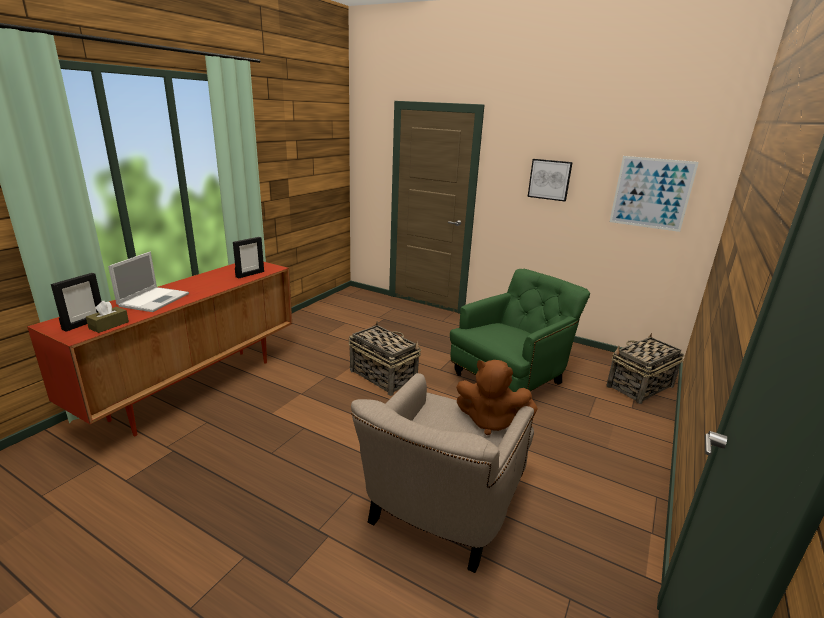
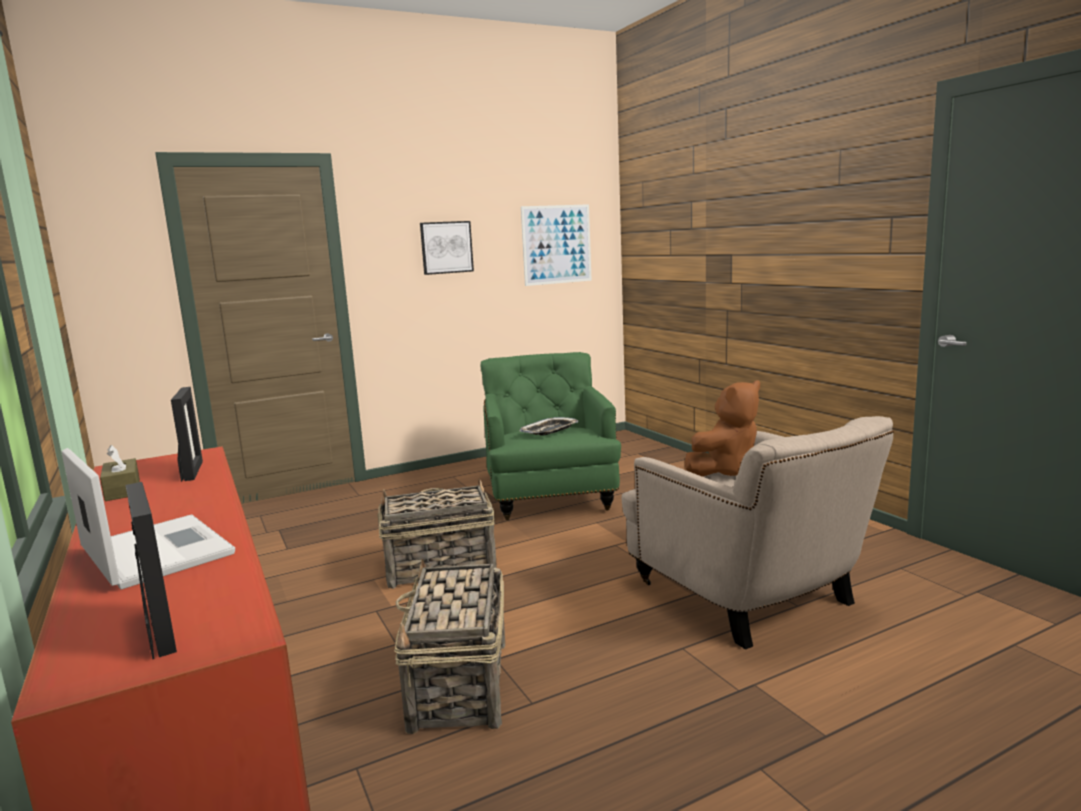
camera: 55 degrees left, 10 degrees down
(109, 325) = (231, 598): brown tissue box -> brown tissue box (123, 490)
(503, 334) = (550, 431): none -> tray
(639, 386) = (635, 451): basket -> basket (459, 686)

